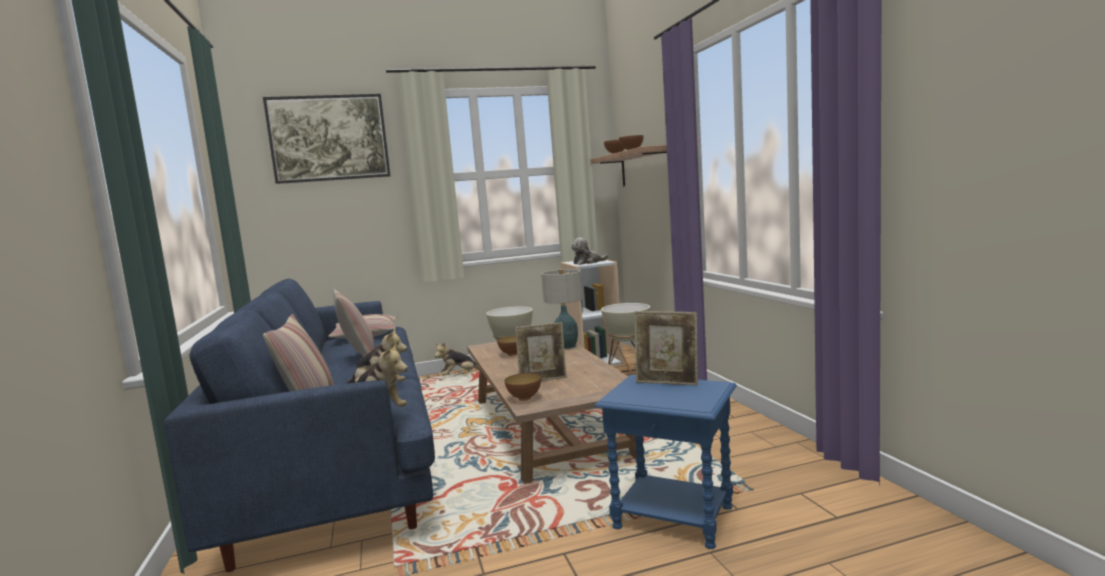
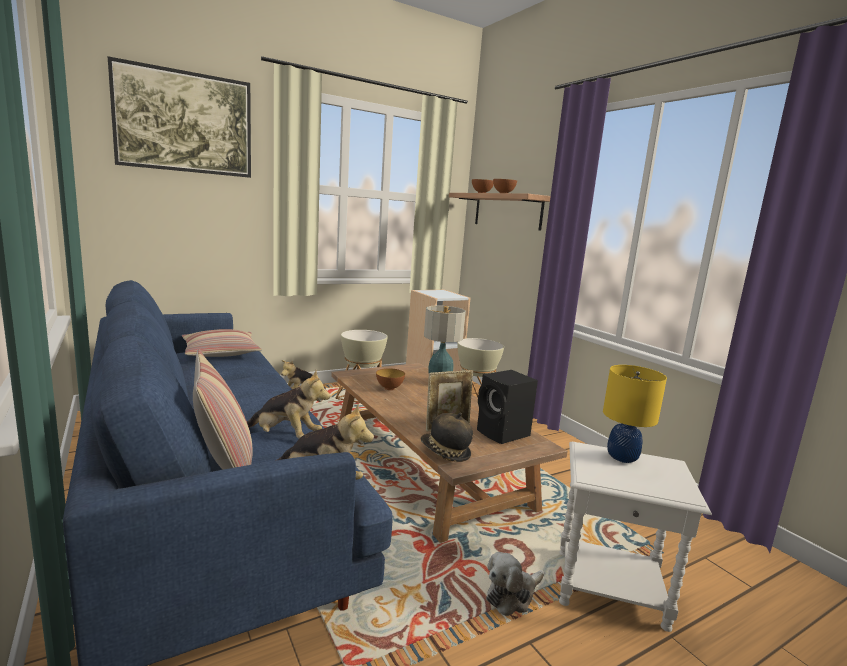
camera: 15 degrees left, 5 degrees up
(359, 359) = (236, 388): pillow -> none
(524, 398) = (445, 453): bowl -> hat
(588, 262) = (442, 295): plush toy -> plush toy (512, 595)
(596, 382) = (504, 434): none -> black speaker
(667, 383) = (623, 458): picture frame -> yellow table lamp
(673, 515) = (610, 586): blue side table -> white side table

